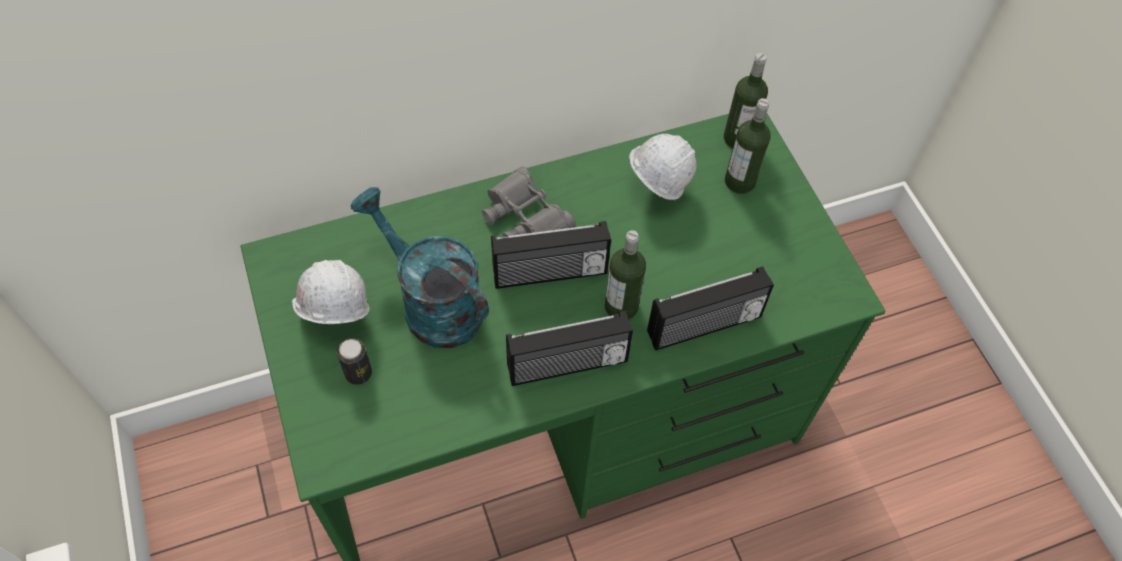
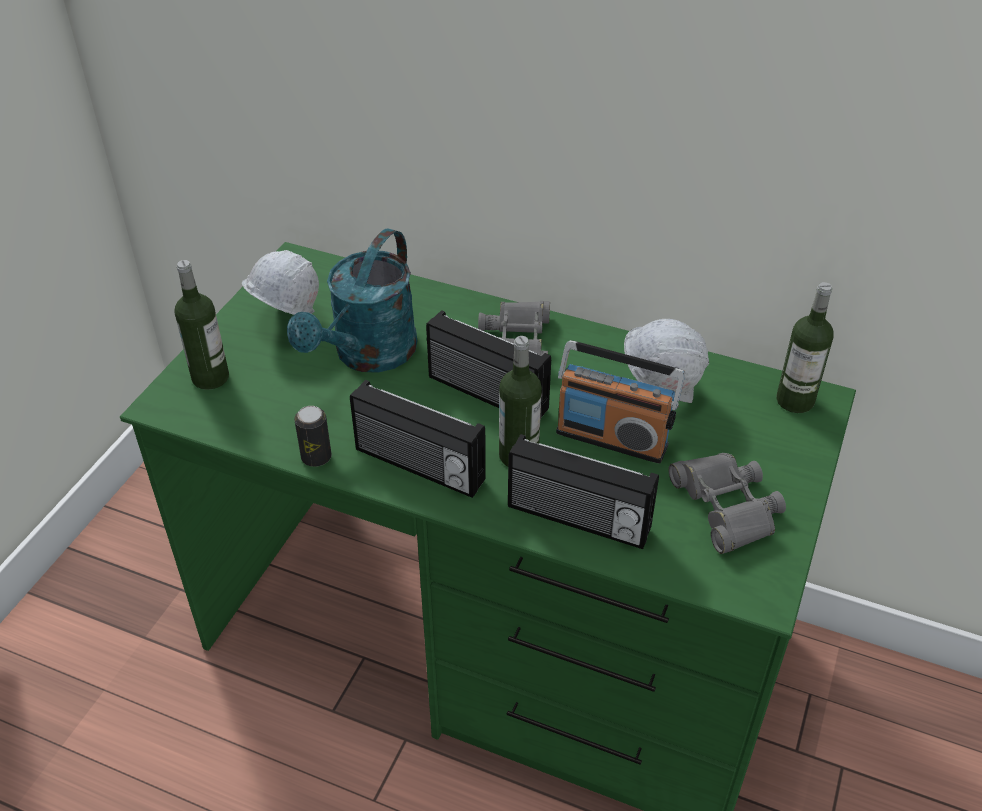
camera: 45 degrees right, 15 degrees down
(358, 373) = (258, 366): can -> can (316, 457)
(432, 303) = (368, 356): turquoise watering can -> turquoise watering can turned 150 degrees counterclockwise
(663, 248) = (612, 438): none -> radio
(739, 181) = (754, 433): bottle -> bottle (210, 377)
(774, 250) = (725, 507): none -> grey binoculars

